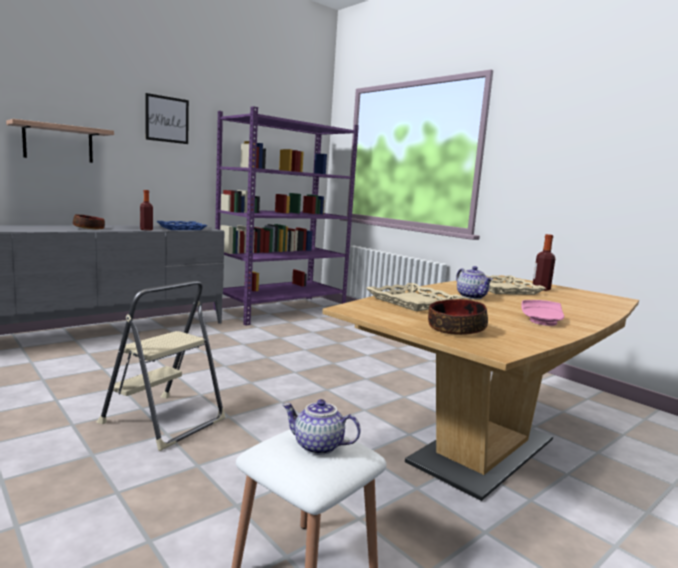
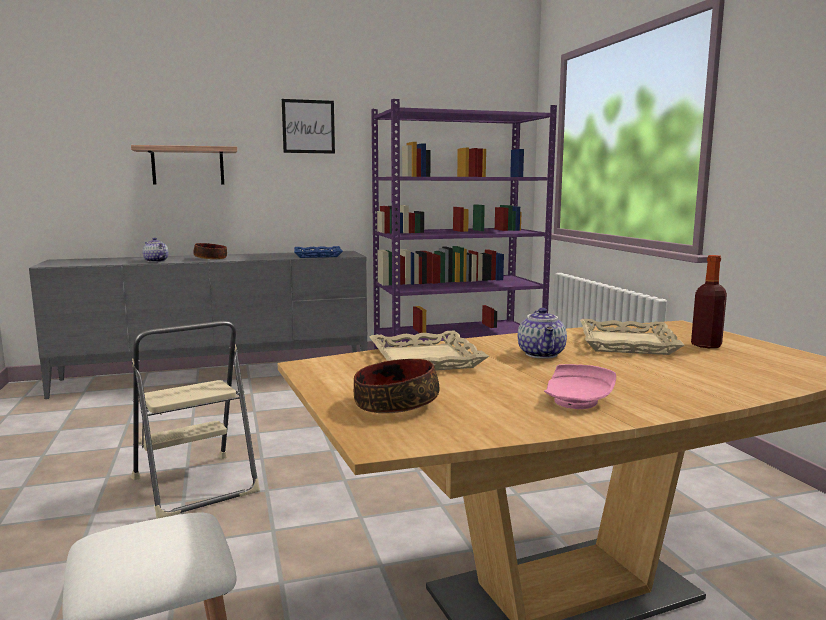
camera: 25 degrees right, 0 degrees up
(146, 229) = (271, 258): bottle -> none
(317, 446) = (149, 545): teapot -> teapot (155, 261)

